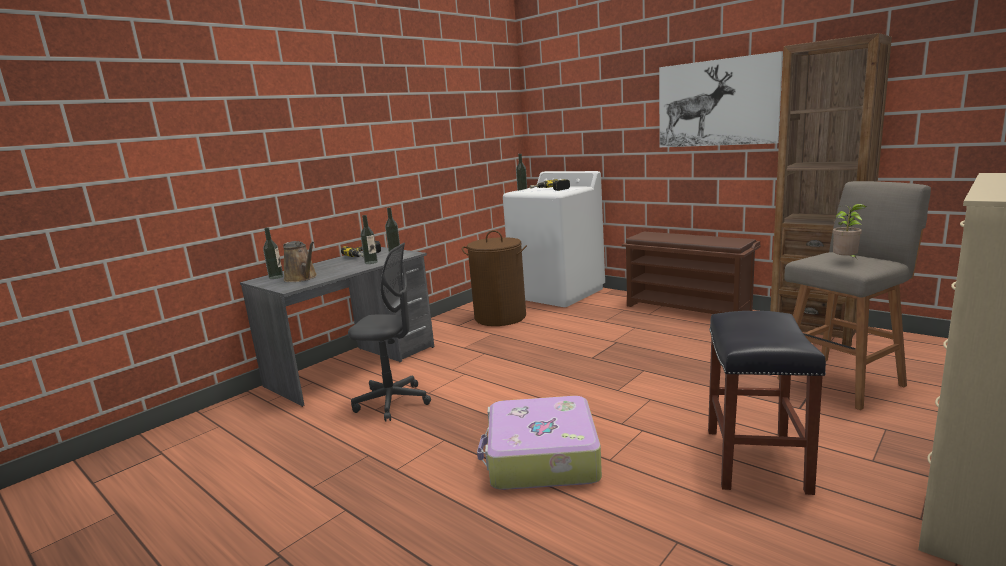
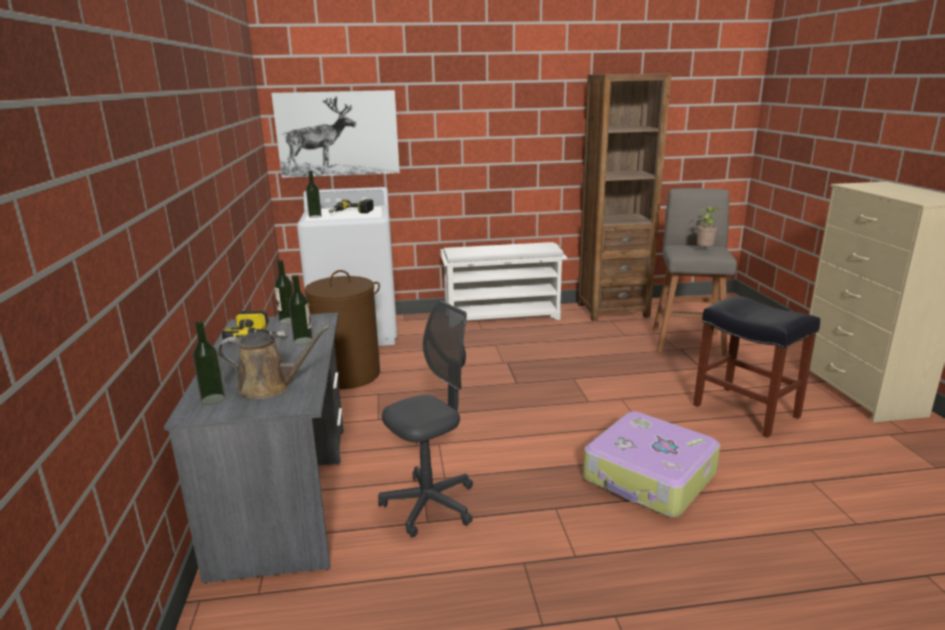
camera: 50 degrees left, 5 degrees up
(688, 309) = (503, 316): brown shoe rack -> white shoe rack
(716, 103) = (511, 117): picture -> picture (337, 134)

